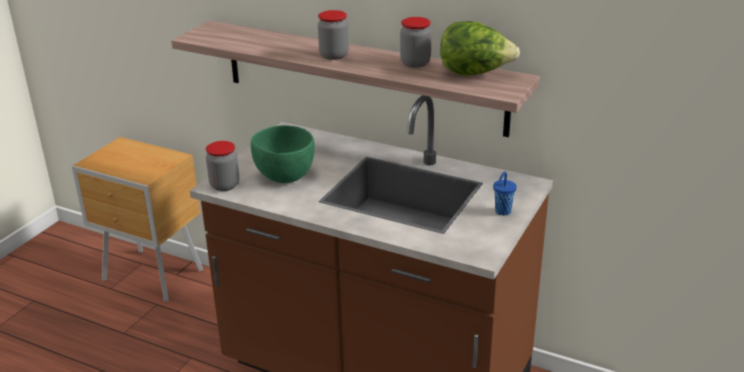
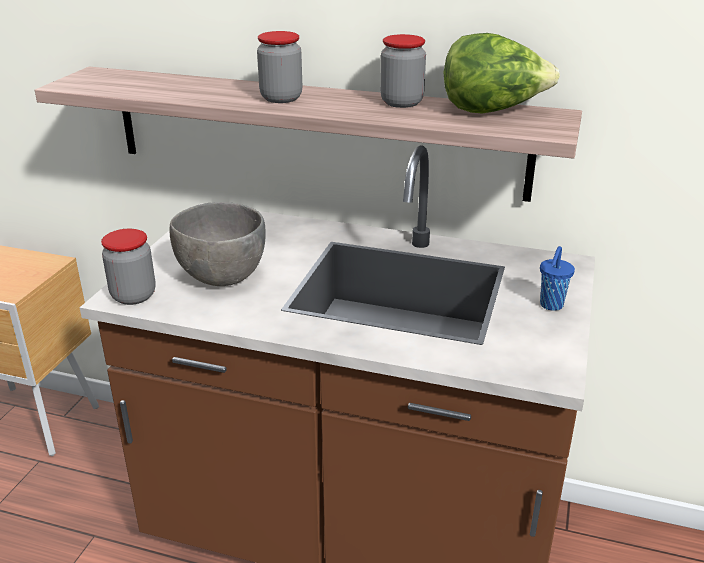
camera: 10 degrees left, 0 degrees up
(284, 176) = (221, 276): green bowl -> grey bowl

